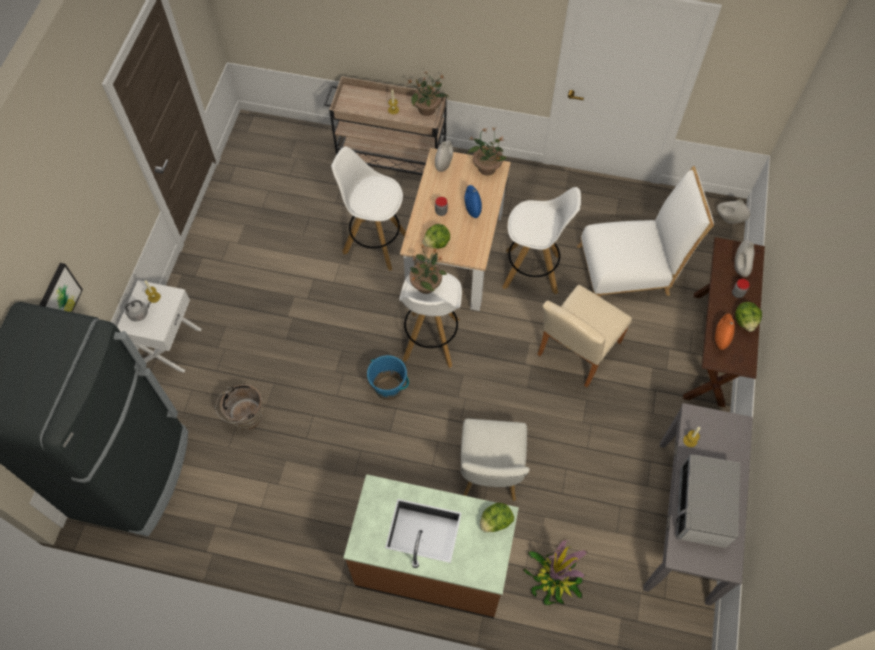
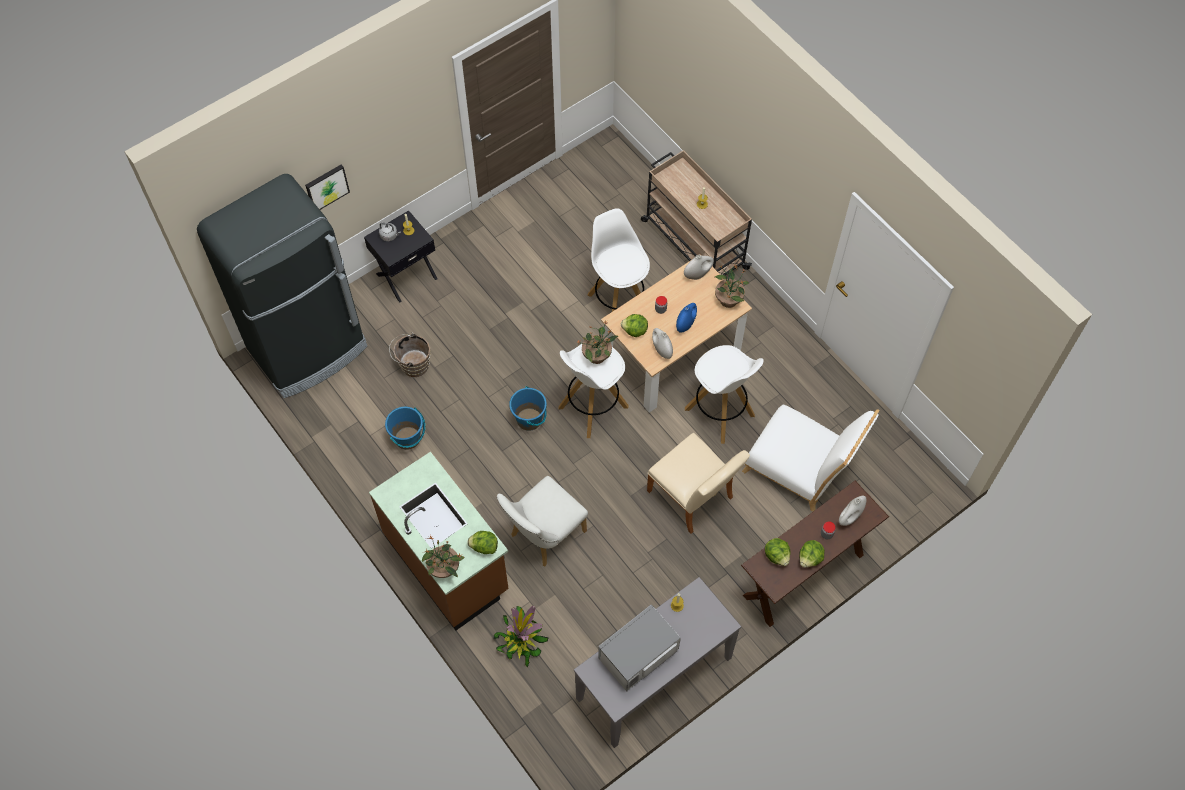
camera: 40 degrees right, 0 degrees up
(169, 345) = (406, 275): white nightstand -> black nightstand
(298, 484) = (408, 438): none -> blue bucket
(427, 109) = (729, 221): potted plant -> potted plant (444, 569)
(576, 352) = (693, 498): beige chair -> beige chair turned 120 degrees counterclockwise
(720, 338) = (777, 555): orange vase -> lettuce
(729, 219) = (929, 490): white vase -> white vase (661, 350)

